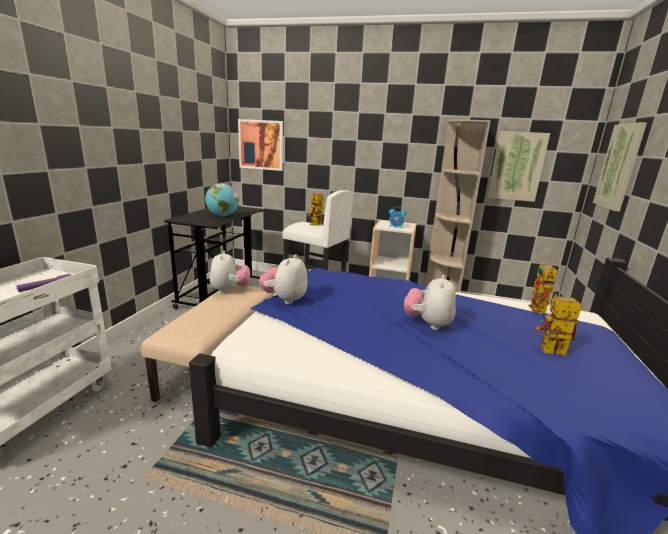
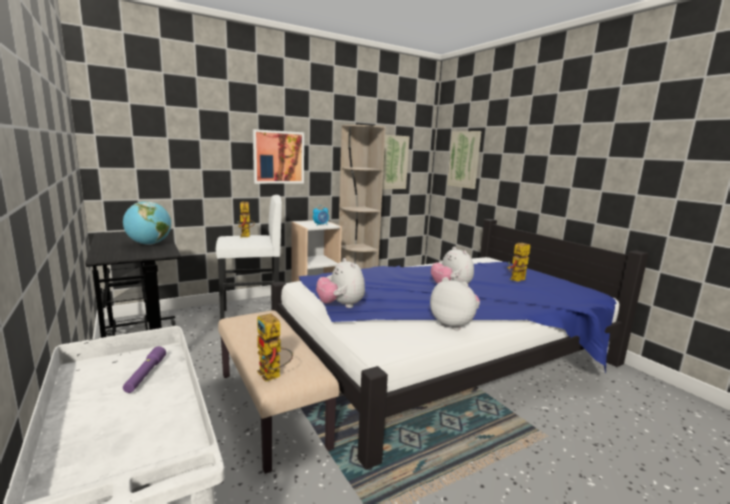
camera: 45 degrees left, 5 degrees down
(230, 290) = (244, 323): plush toy -> plush toy (453, 324)
(261, 145) = (133, 149): picture -> picture (278, 157)
(540, 311) = (475, 262): toy robot -> toy robot (273, 376)

